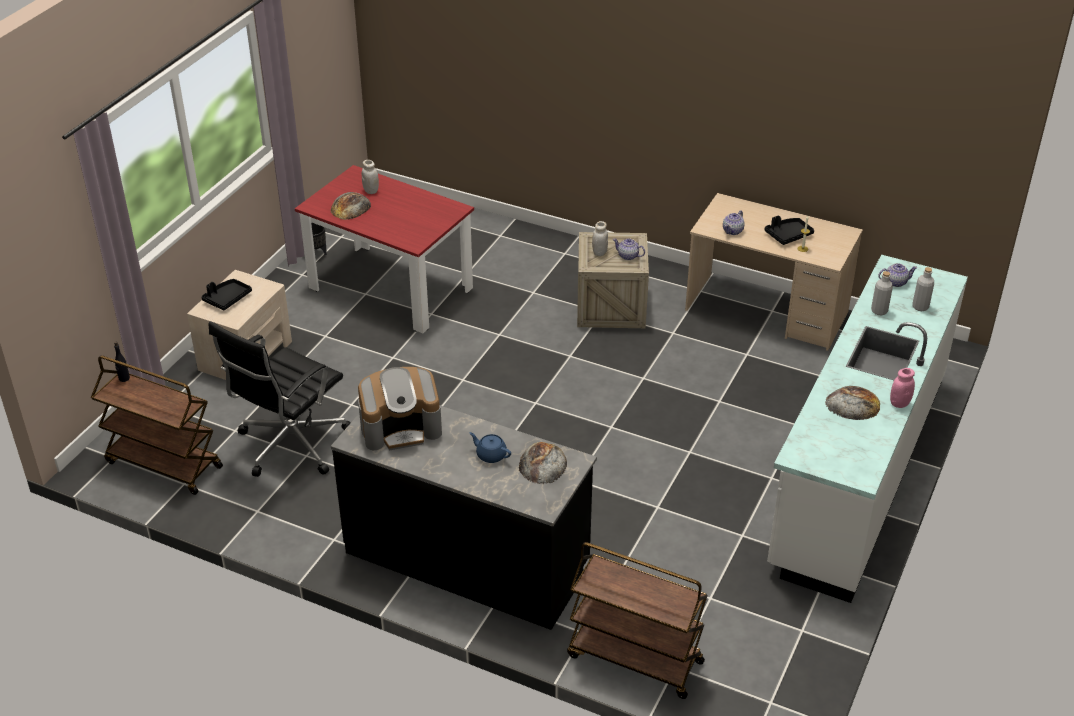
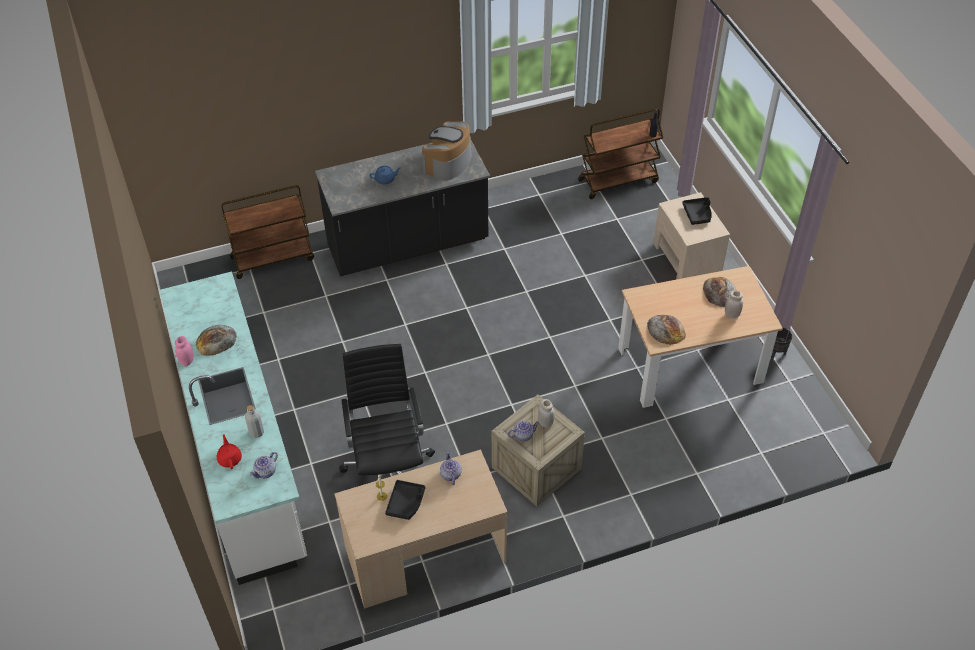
camera: 135 degrees right, 10 degrees up
(290, 445) = (577, 232): black office chair -> black office chair (389, 470)
(390, 288) = (689, 366): red dining table -> beige dining table
(542, 464) = (354, 192): bread -> bread (666, 329)
(920, 307) = (230, 459): grey bottle -> red teapot

